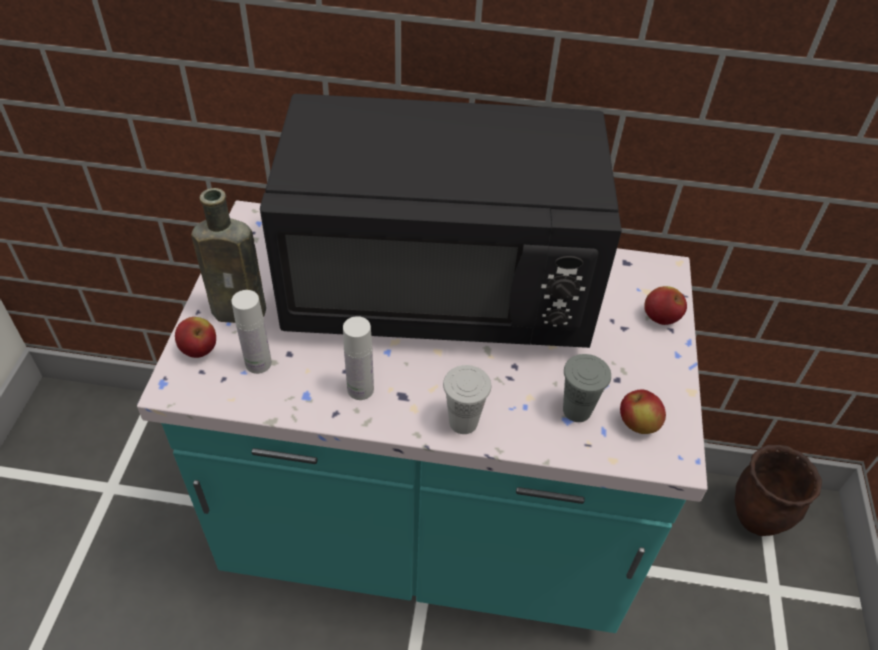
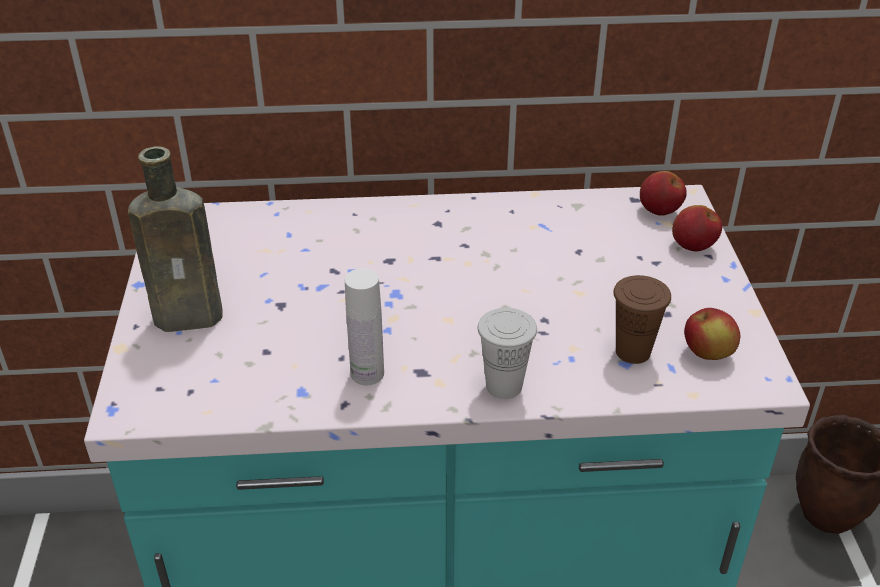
camera: 10 degrees left, 10 degrees down
(199, 350) = (150, 366): apple -> apple (659, 211)
(258, 363) = (230, 367): white bottle -> none
(440, 288) = (429, 256): black microwave -> none
(577, 410) = (633, 352): grey cup -> brown cup

